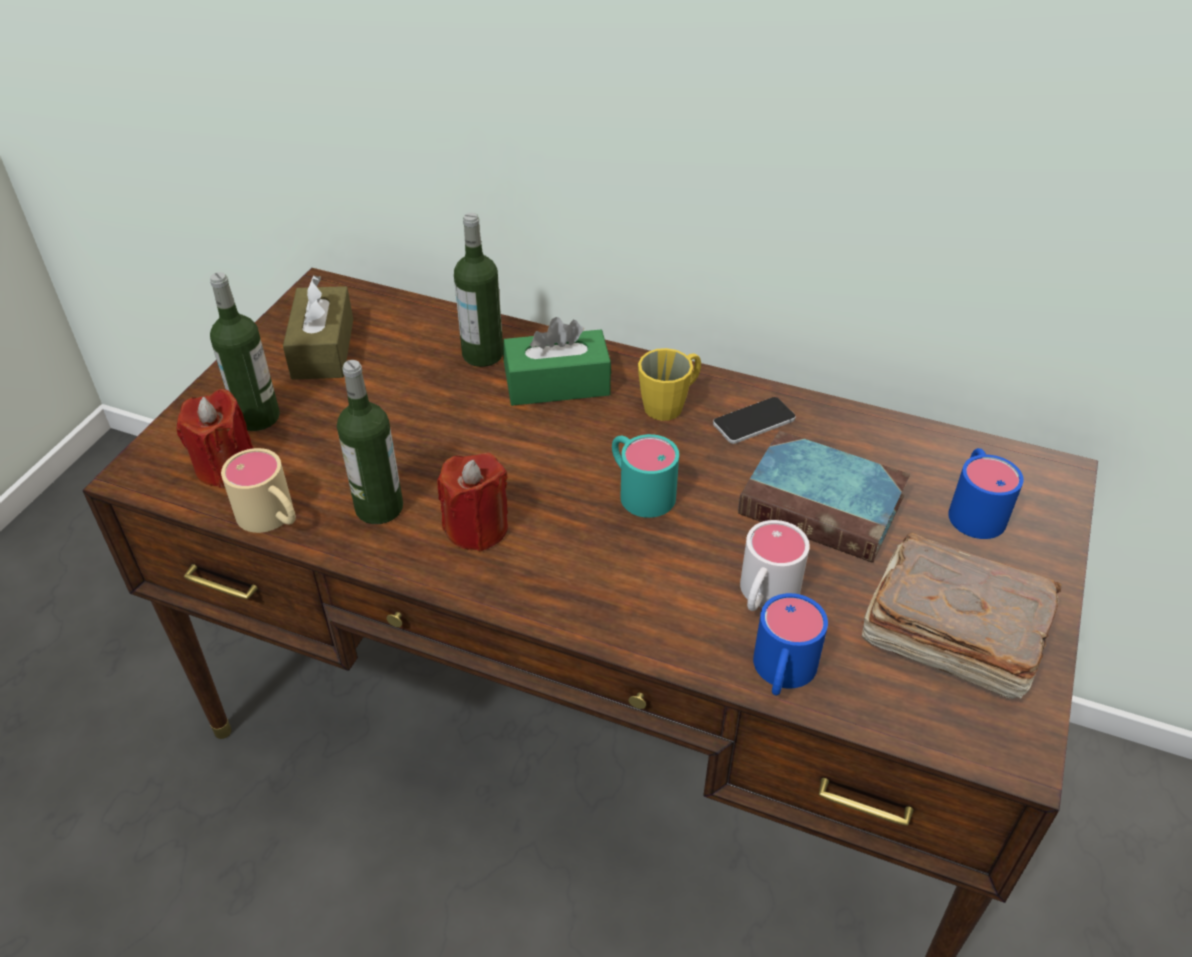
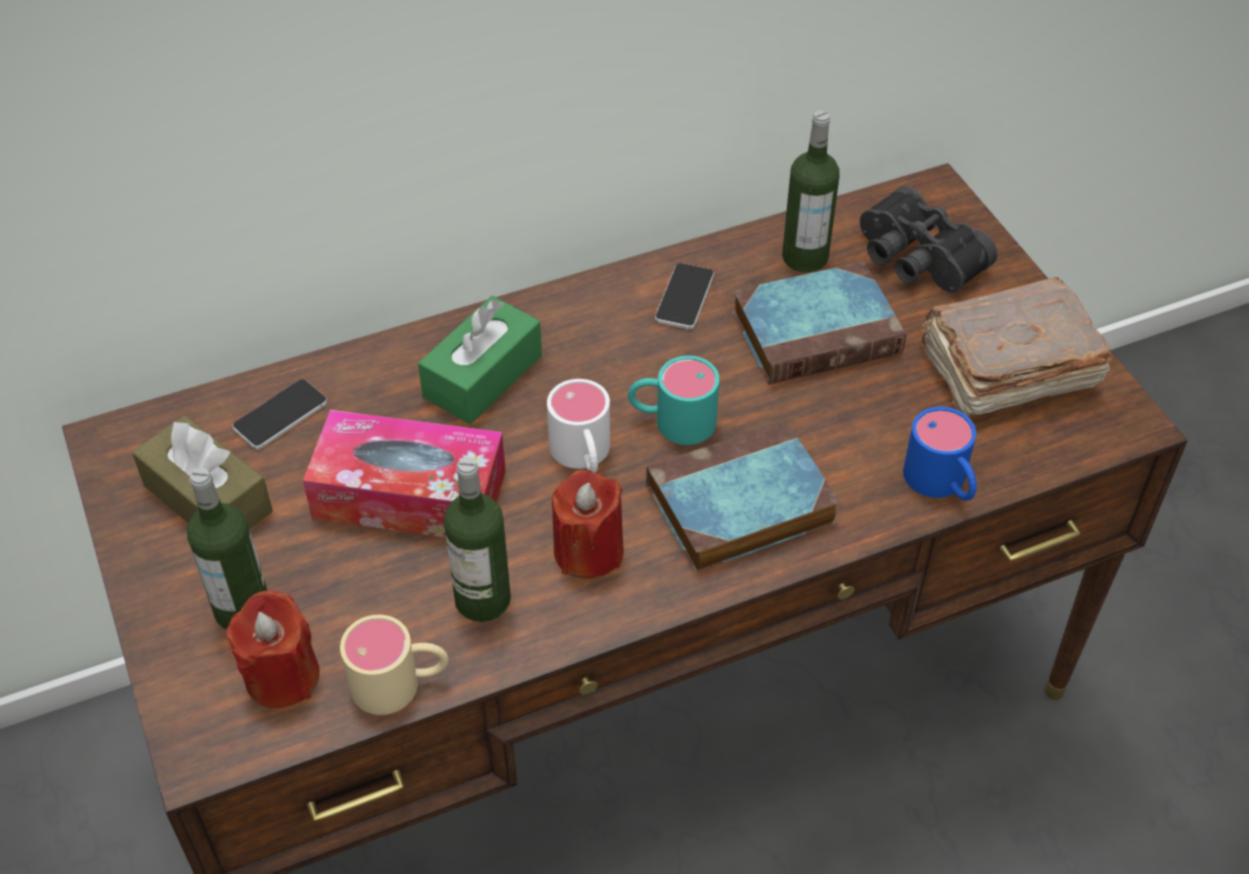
camera: 45 degrees left, 5 degrees up
(418, 331) = (280, 415): none -> phone
(424, 420) = (410, 494): none -> tissue box
(483, 354) = (376, 395): bottle -> bottle (805, 257)
(608, 574) = (737, 507): none -> book
(670, 404) = (601, 327): yellow mug -> none
(764, 596) = (863, 436): white mug -> white mug (583, 456)
(974, 508) = (915, 259): blue mug -> black binoculars

